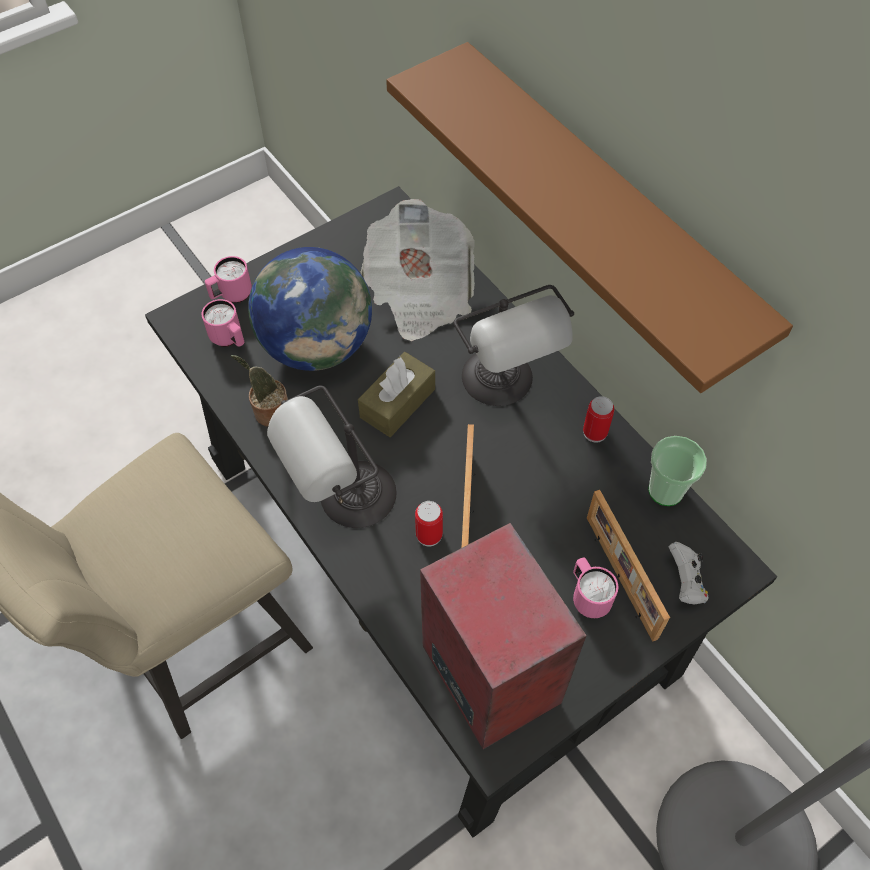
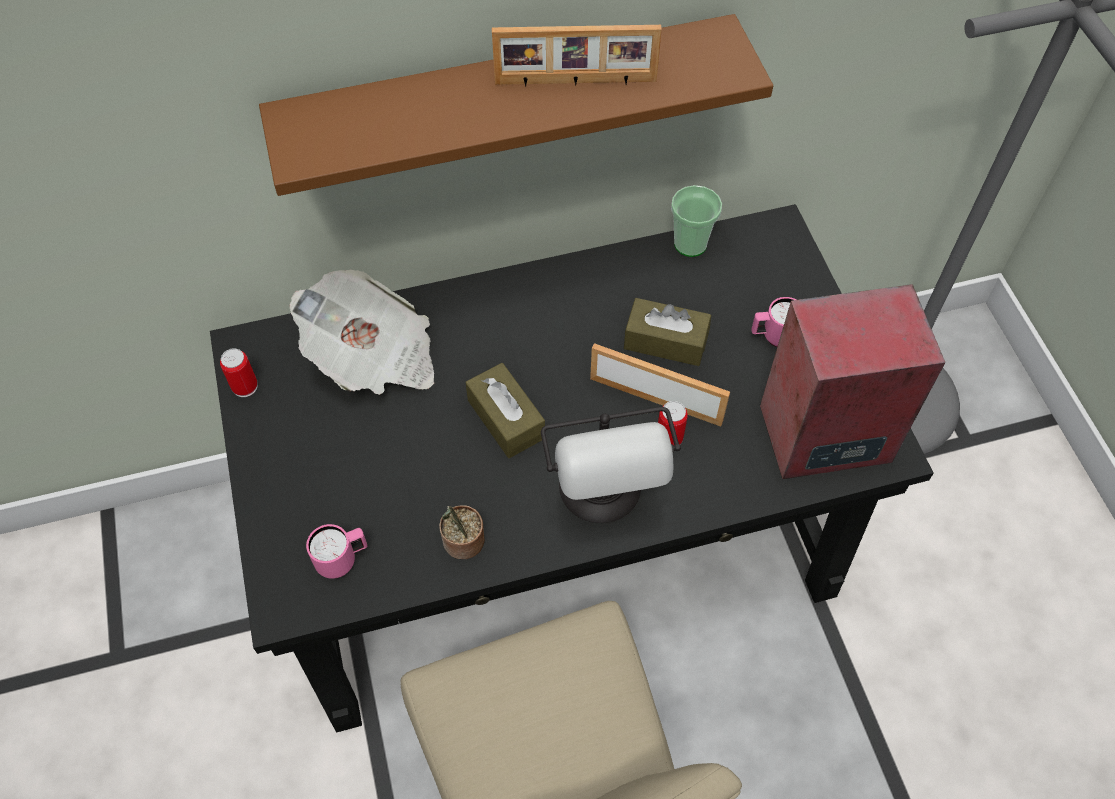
camera: 70 degrees left, 0 degrees up
(231, 296) = (278, 542): pink mug -> none
(317, 346) = (396, 473): globe -> none
(505, 387) = (529, 322): table lamp -> none
(536, 502) = (665, 341): none -> brown tissue box
(595, 432) = (610, 271): can -> can (245, 386)
(618, 577) = (762, 308): picture frame -> picture frame (575, 82)
(685, 582) = (782, 264): white game controller -> none

